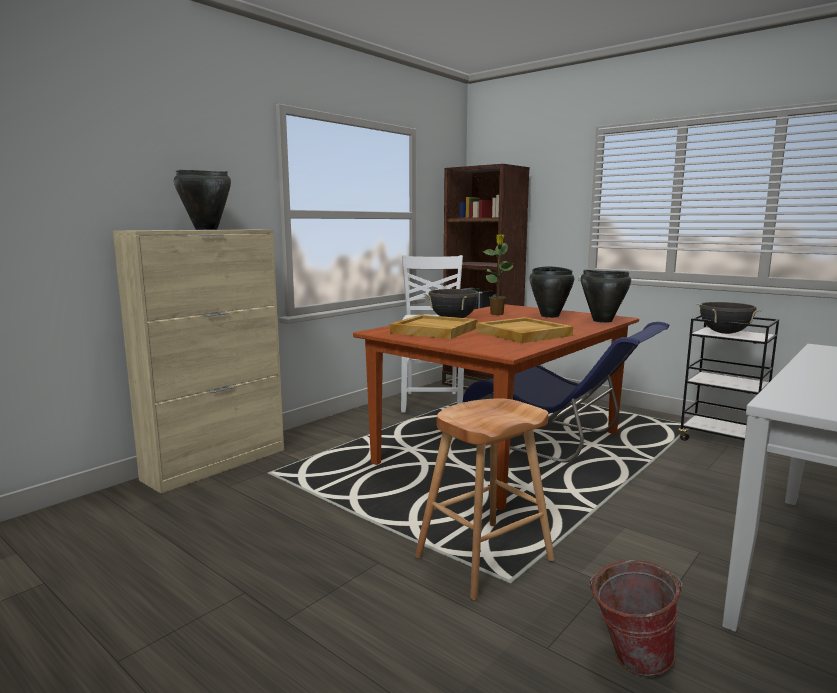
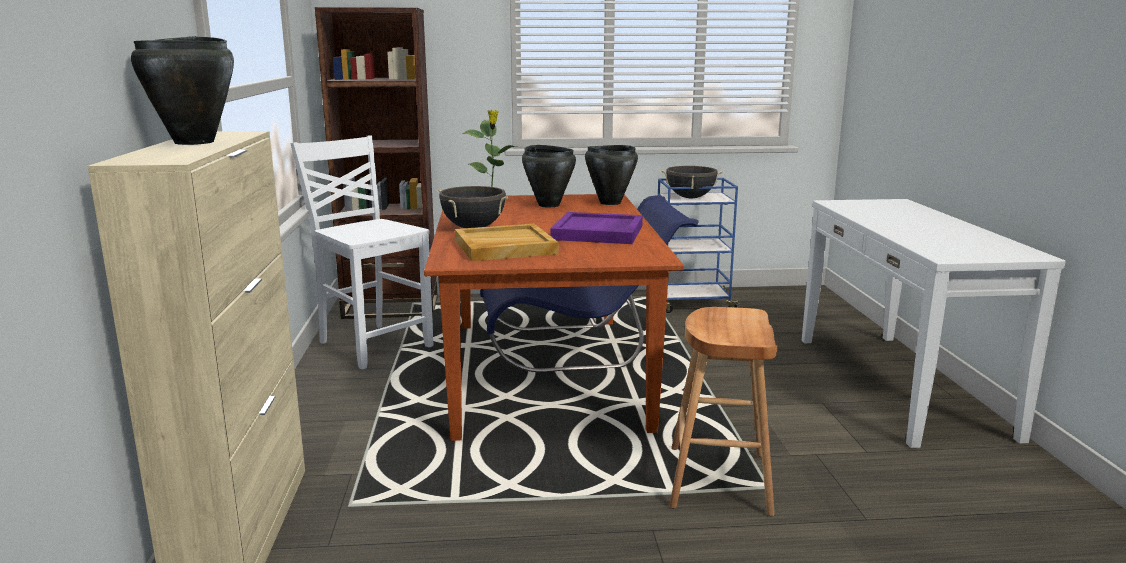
camera: 45 degrees left, 5 degrees up
(523, 334) = (598, 232): beige tray -> purple tray
(629, 659) = (910, 497): bucket -> none
(722, 440) = (692, 304): black cart -> blue cart

